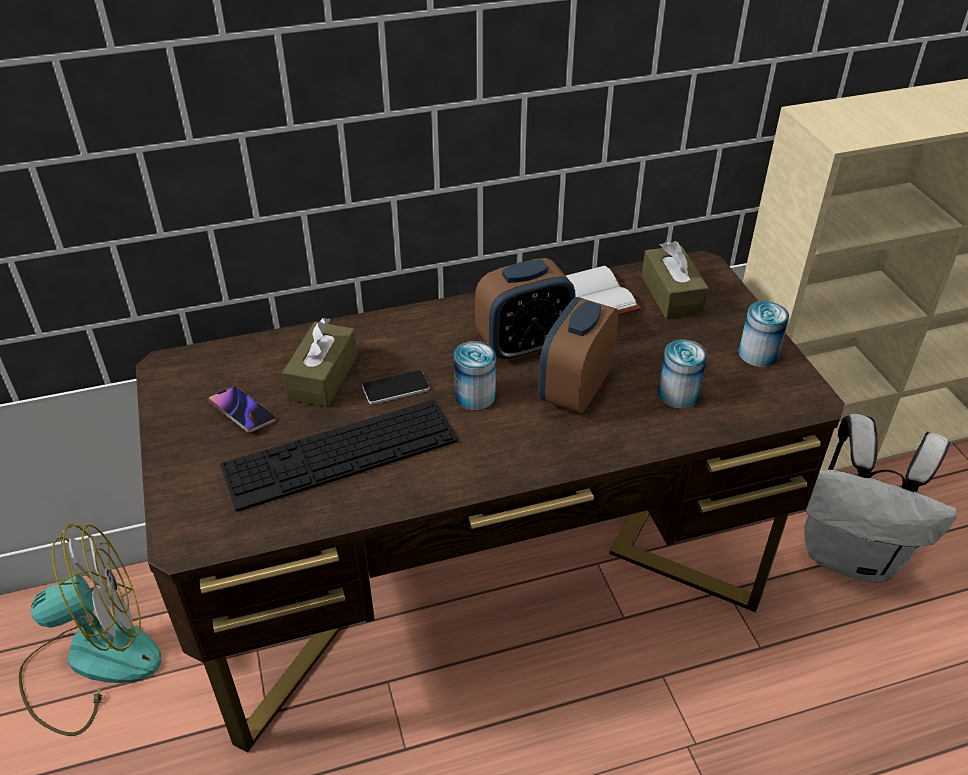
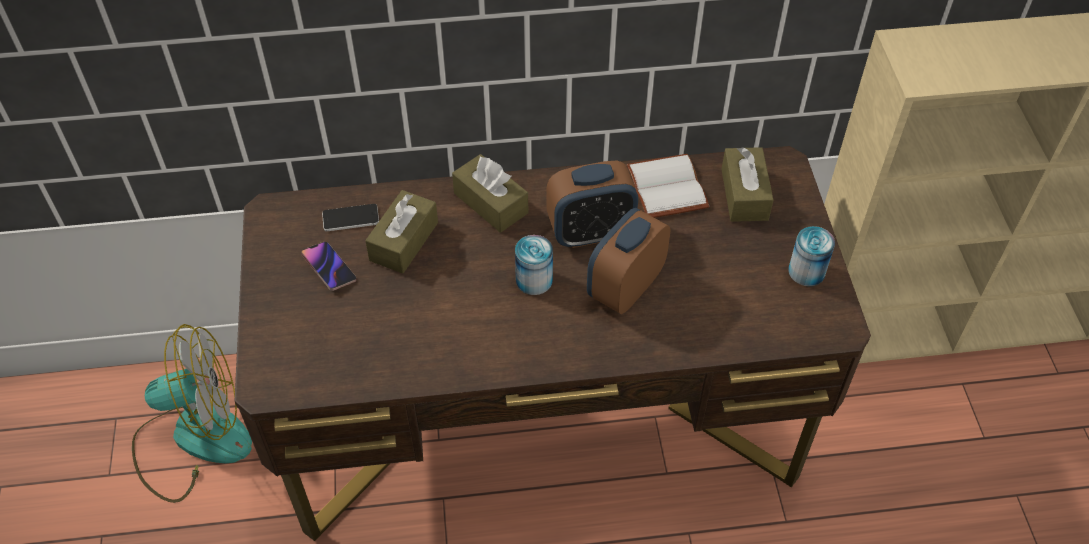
camera: 10 degrees right, 10 degrees up
(340, 453) = (406, 322): keyboard -> none
(396, 388) = (465, 262): phone -> phone (350, 218)
(410, 331) = (491, 203): none -> brown tissue box
(678, 394) = (718, 304): can -> none
(852, 555) = (901, 445): white backpack -> none

